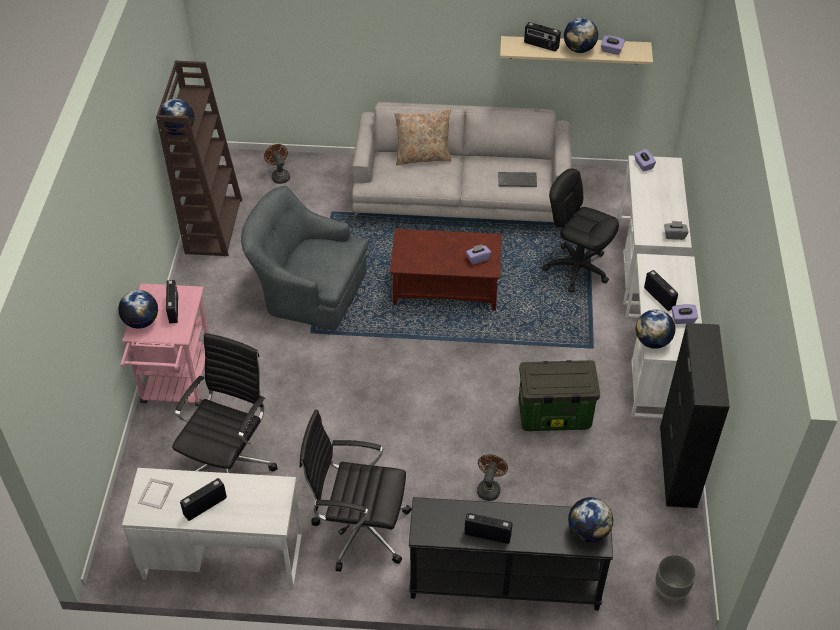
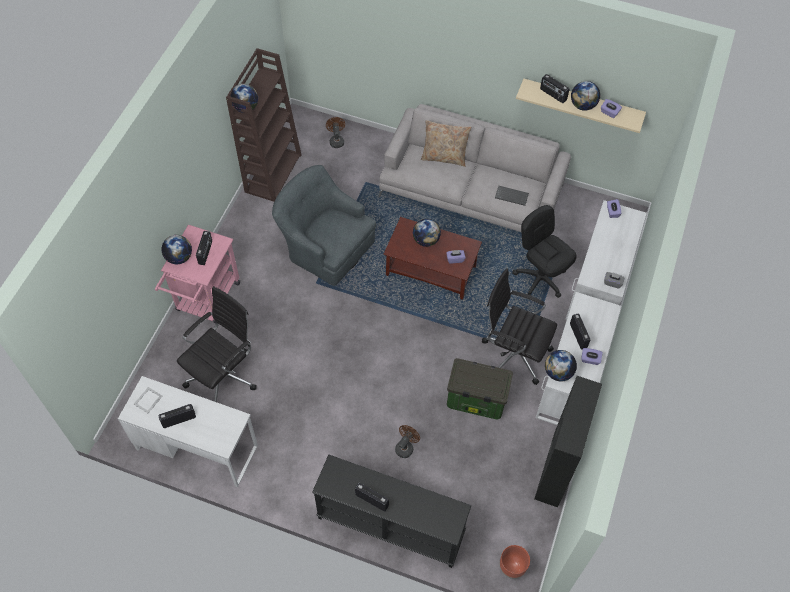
camera: 15 degrees right, 10 degrees up
(359, 529) = (299, 453): black office chair -> black office chair (513, 353)
(588, 531) = (447, 519): globe -> globe (426, 240)
(671, 590) = (512, 568): grey planter -> brown planter

